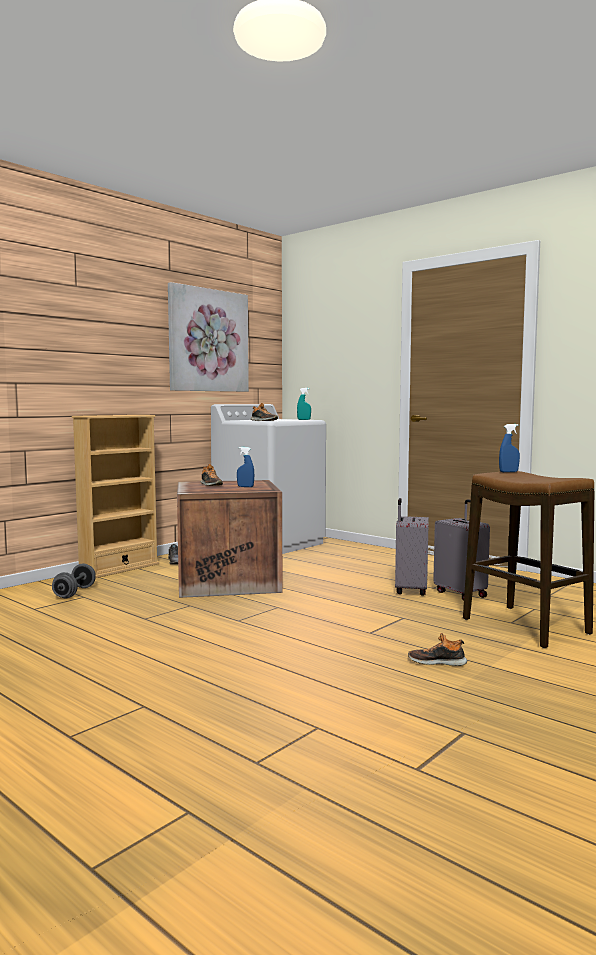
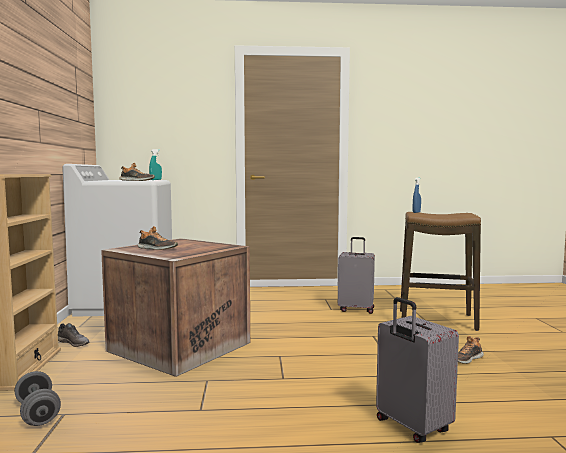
camera: 45 degrees left, 0 degrees up
(208, 340) = (56, 93): picture -> none
(245, 486) = (198, 246): blue spray bottle -> none
(409, 590) = (324, 315): grey suitcase -> grey suitcase (411, 427)

